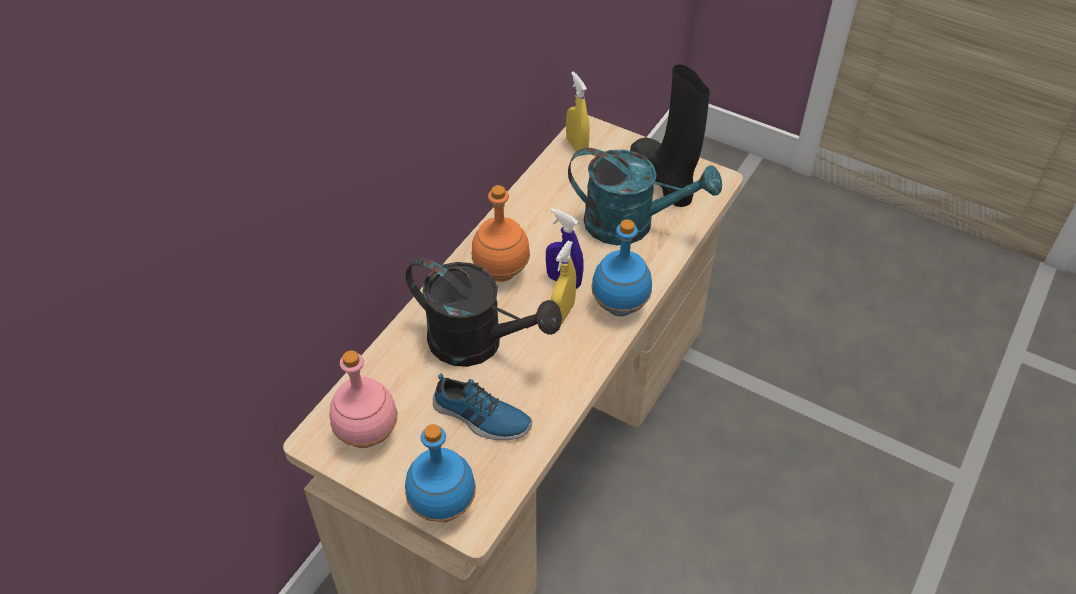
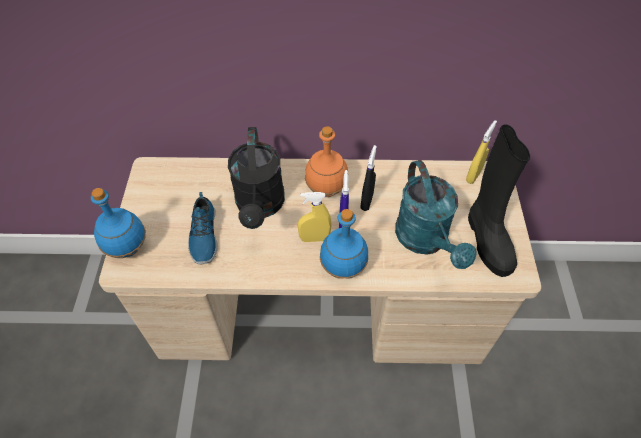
camera: 60 degrees right, 5 degrees up
(367, 434) = (163, 188): pink bottle -> none
(545, 245) = (367, 201): none -> black spray bottle
(663, 179) = (487, 240): black boot -> black boot turned 135 degrees clockwise

